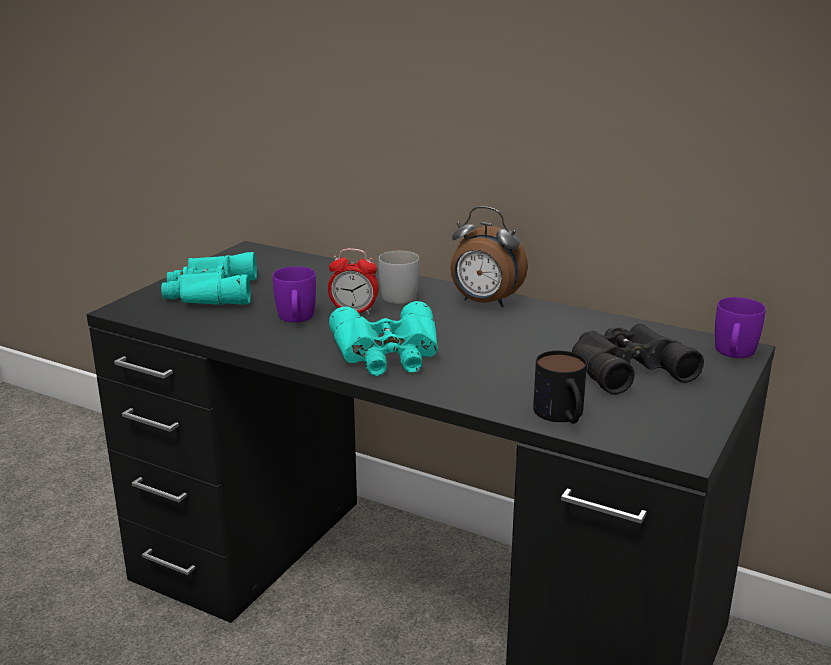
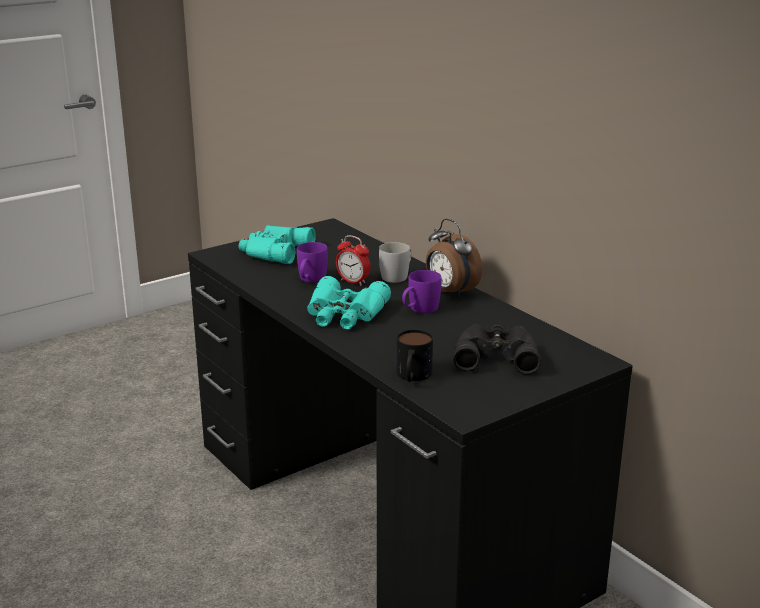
camera: 25 degrees right, 0 degrees up
(733, 354) = (590, 363): purple mug -> purple mug (419, 309)

